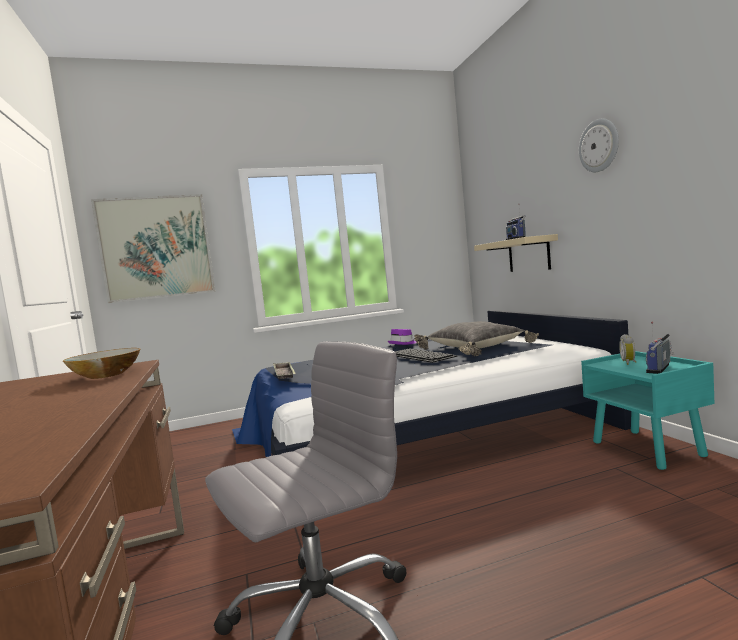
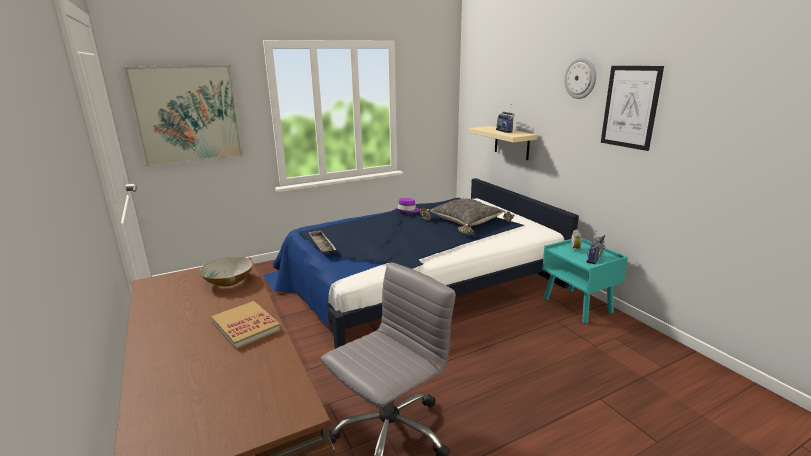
camera: 10 degrees left, 15 degrees up
(69, 405) = (246, 326): none -> book
(421, 355) = (427, 230): keyboard -> none
(672, 155) = (630, 107): none -> picture

